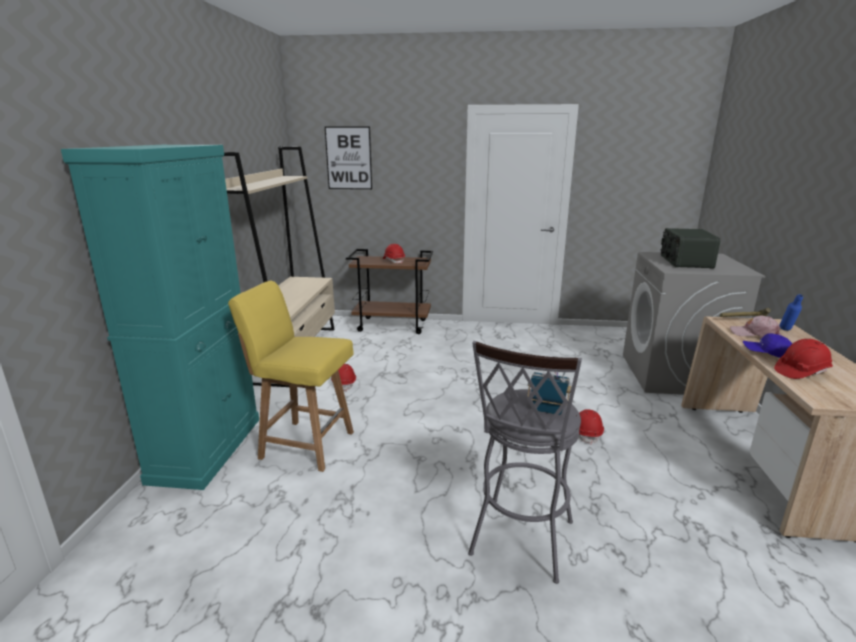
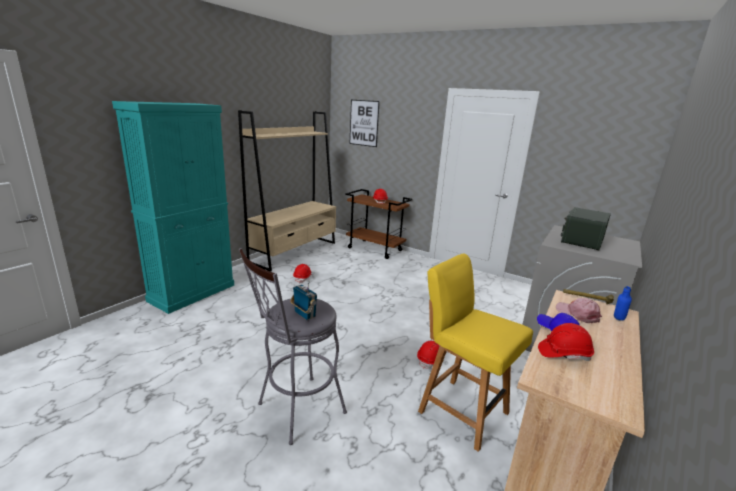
camera: 25 degrees right, 0 degrees up
(305, 444) = (242, 306): yellow chair -> yellow chair (461, 410)

